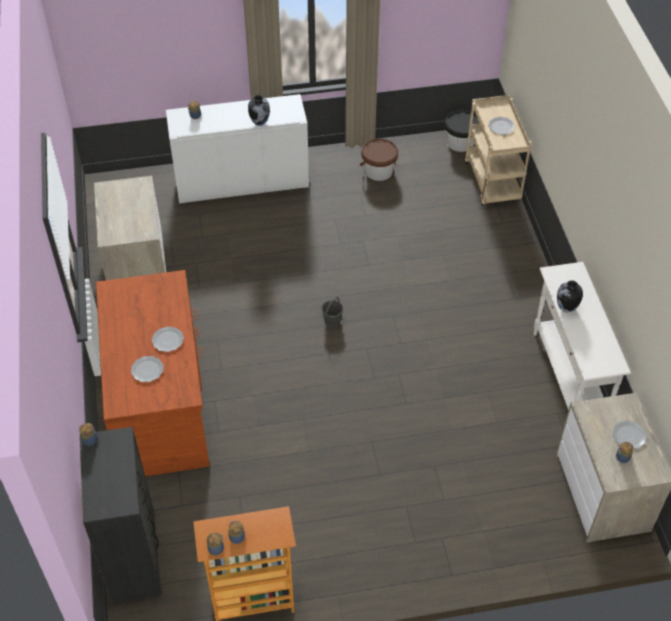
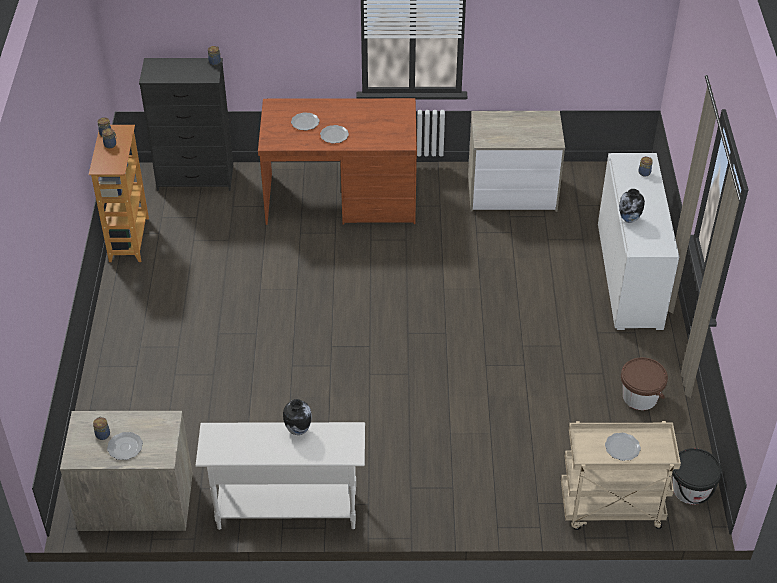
camera: 100 degrees right, 5 degrees down
(332, 321) = (411, 324): grey bucket -> none

